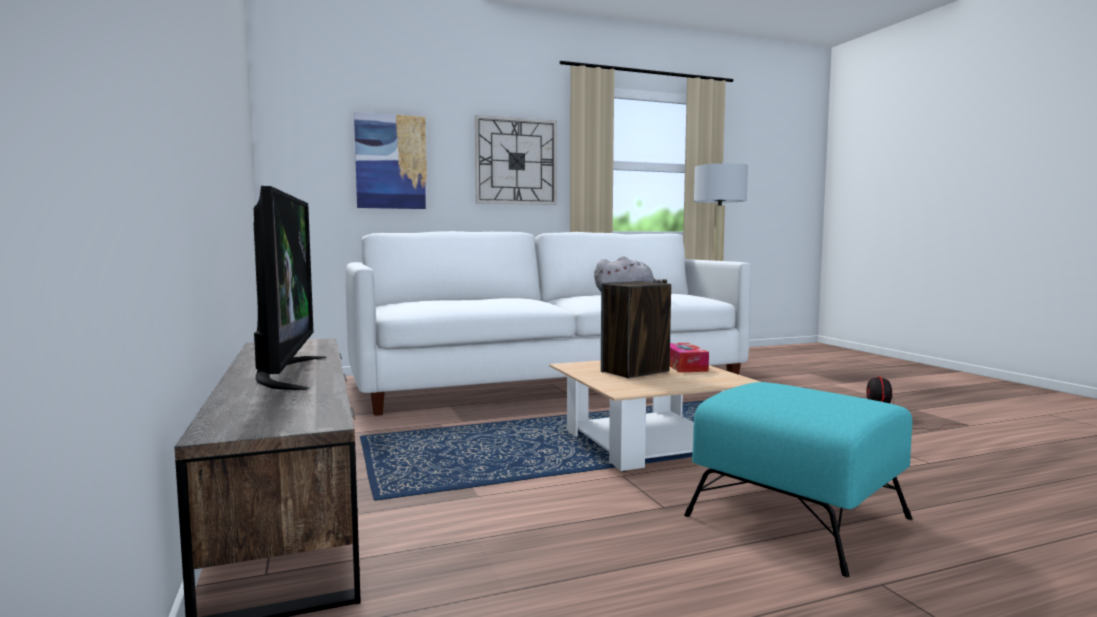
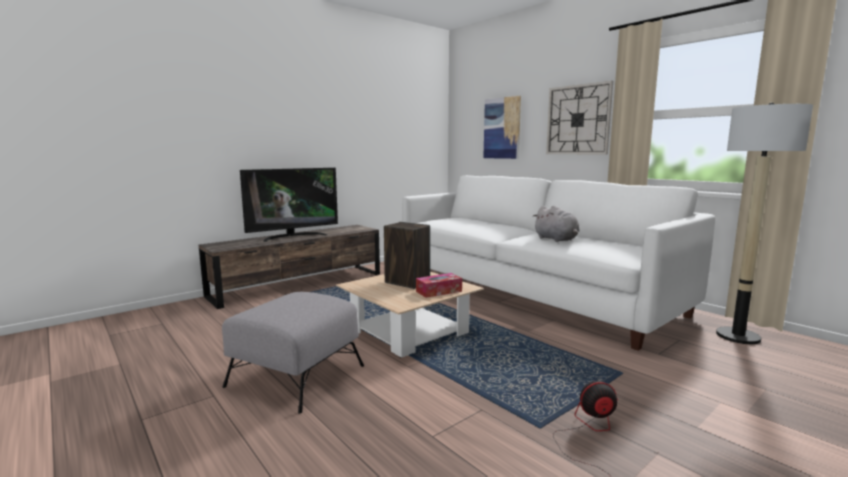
camera: 70 degrees right, 5 degrees up
(796, 516) = (297, 375): turquoise ottoman -> grey ottoman

